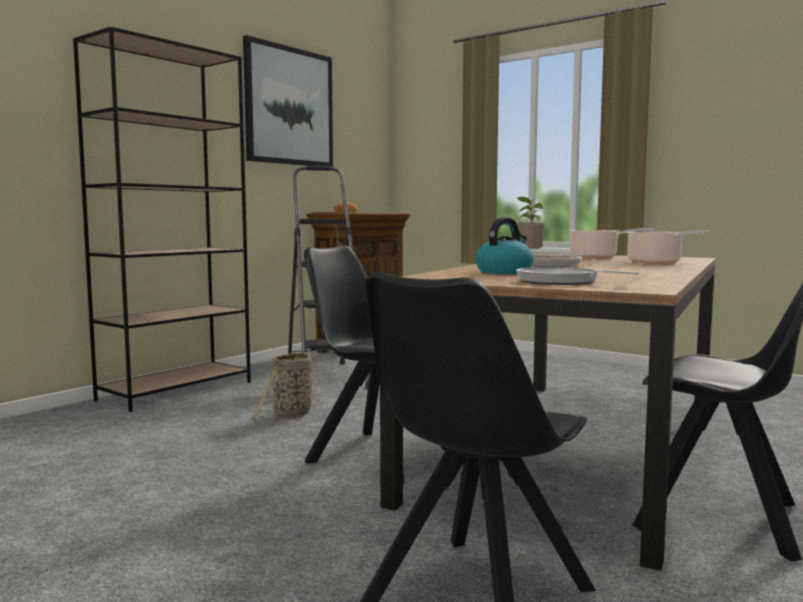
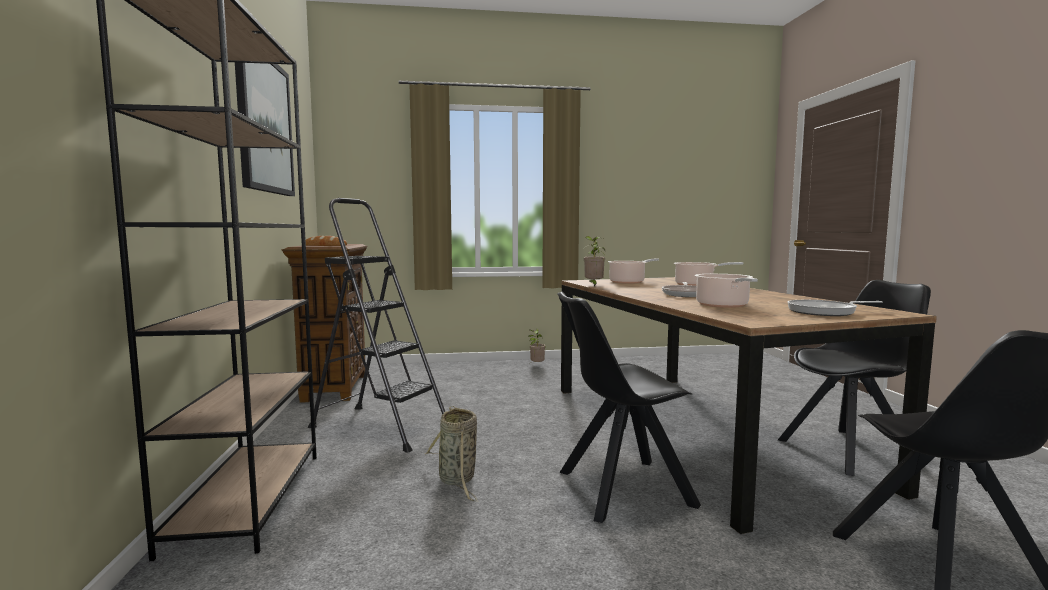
camera: 45 degrees left, 0 degrees up
(504, 272) = (723, 305): kettle -> cooking pot
(576, 365) = (536, 365): none -> potted plant

